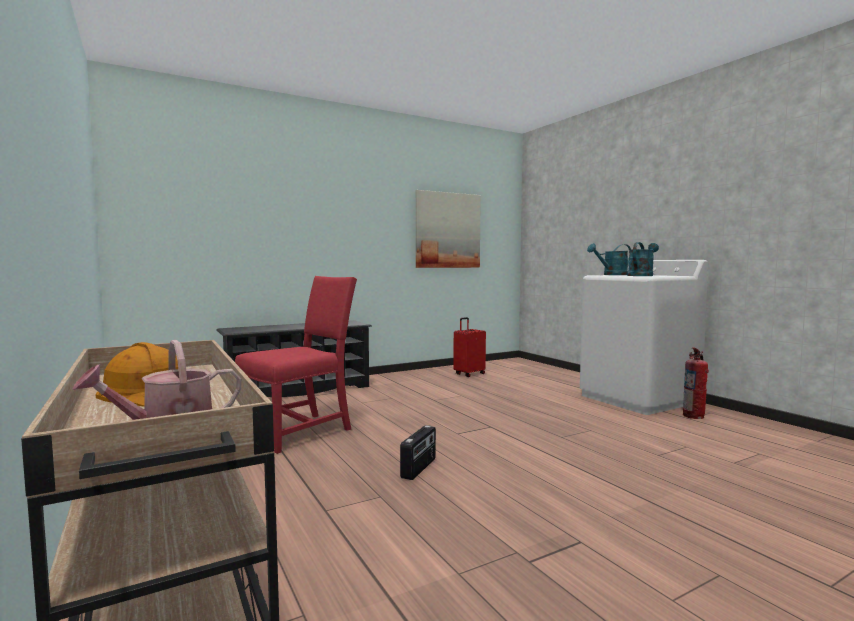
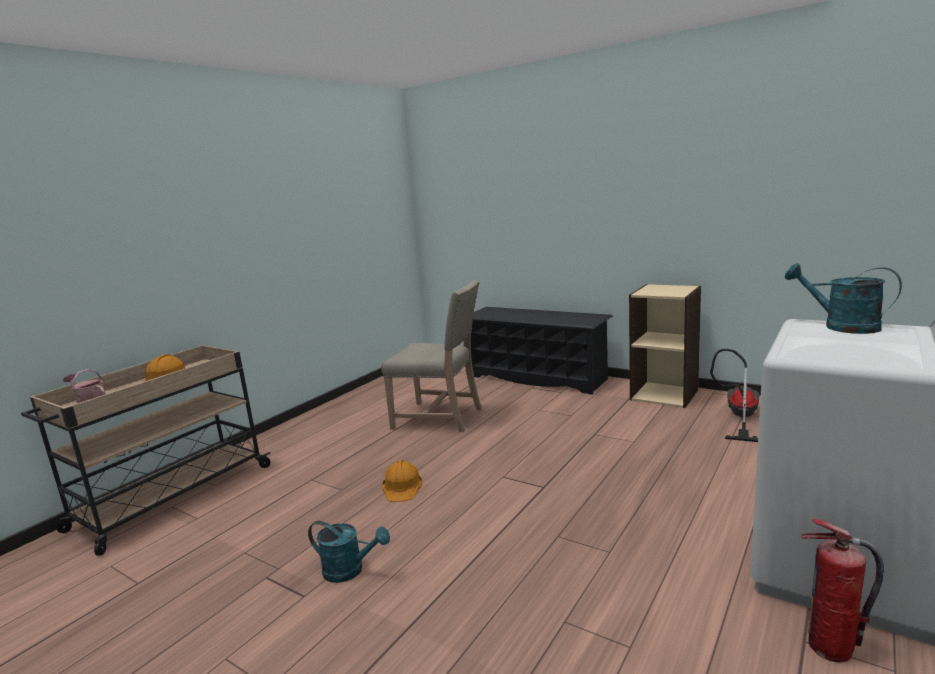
camera: 65 degrees right, 10 degrees up
(300, 431) = (441, 418): red chair -> beige chair
(408, 376) = (664, 394): none -> beige bookcase
(419, 468) = (402, 486): radio -> orange hard hat
(447, 230) = (766, 195): picture -> none
(469, 374) = (738, 417): red suitcase -> vacuum cleaner
(641, 275) = (832, 345): turquoise watering can -> turquoise watering can (350, 570)

